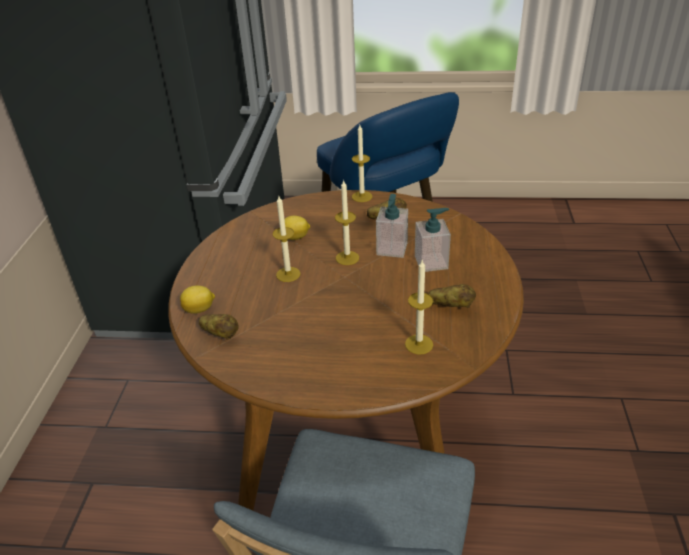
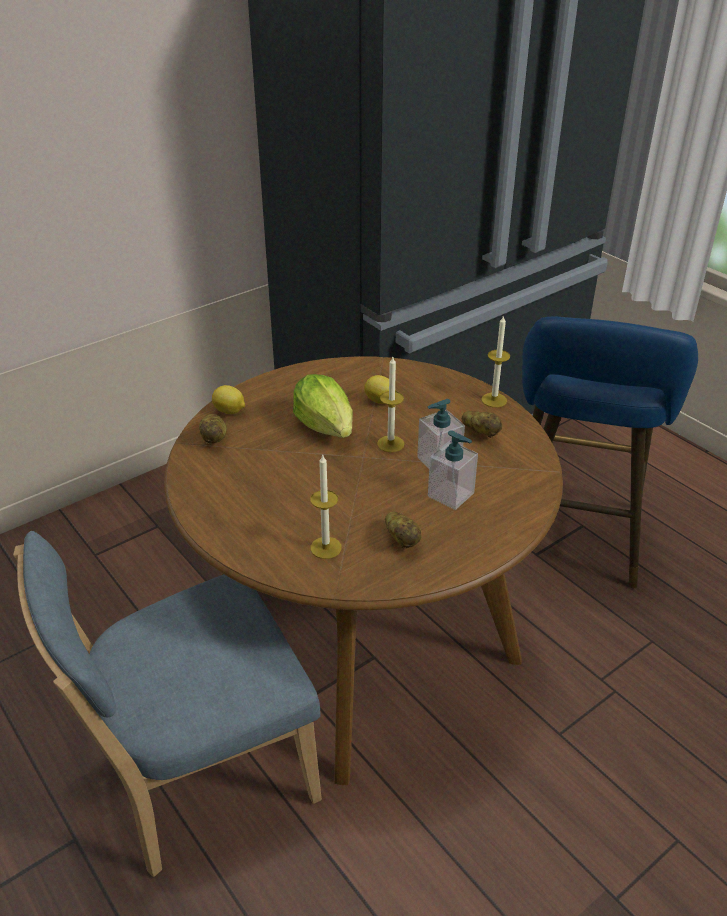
camera: 45 degrees right, 0 degrees up
(288, 274) = (326, 426): candle -> lettuce

